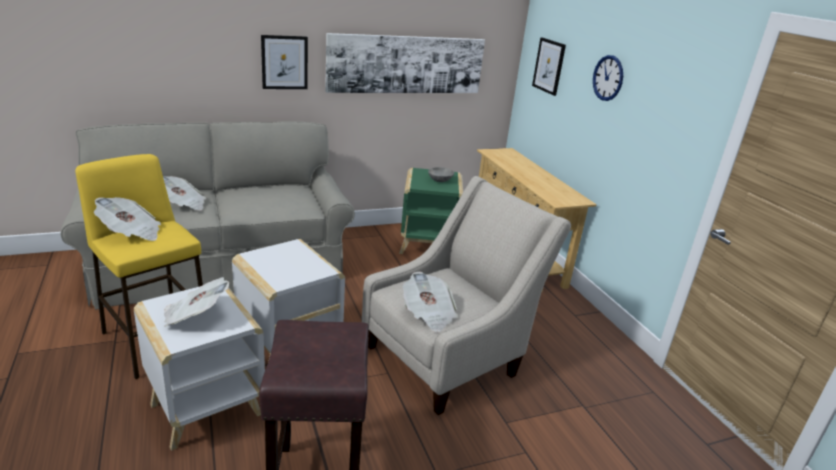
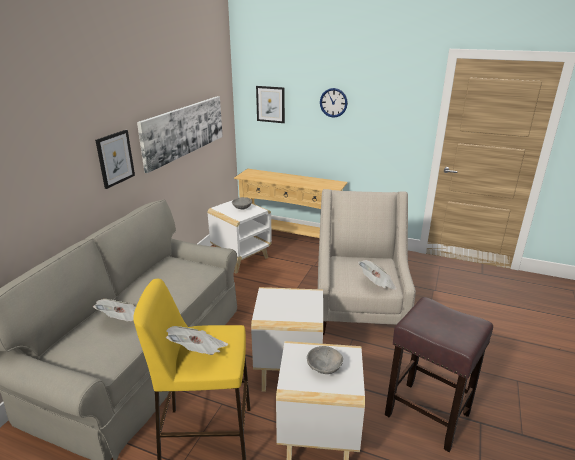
camera: 45 degrees left, 0 degrees up
(195, 316) = (324, 368): newspaper -> grey bowl
(428, 246) = (242, 259): green side table -> white side table

